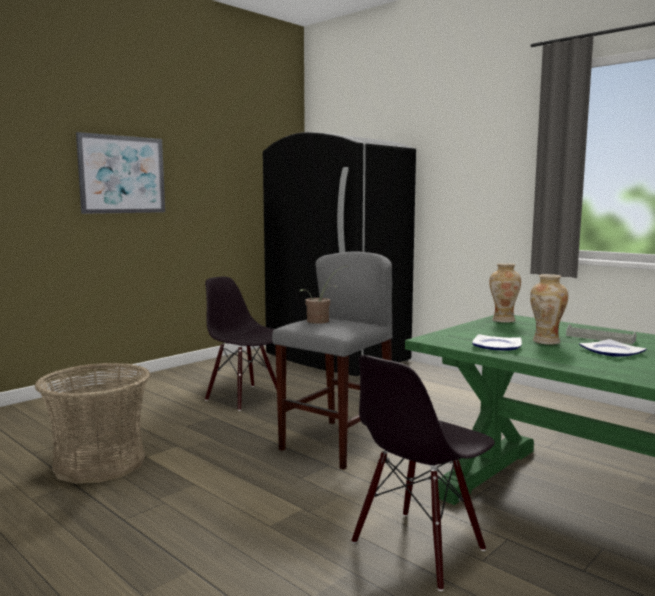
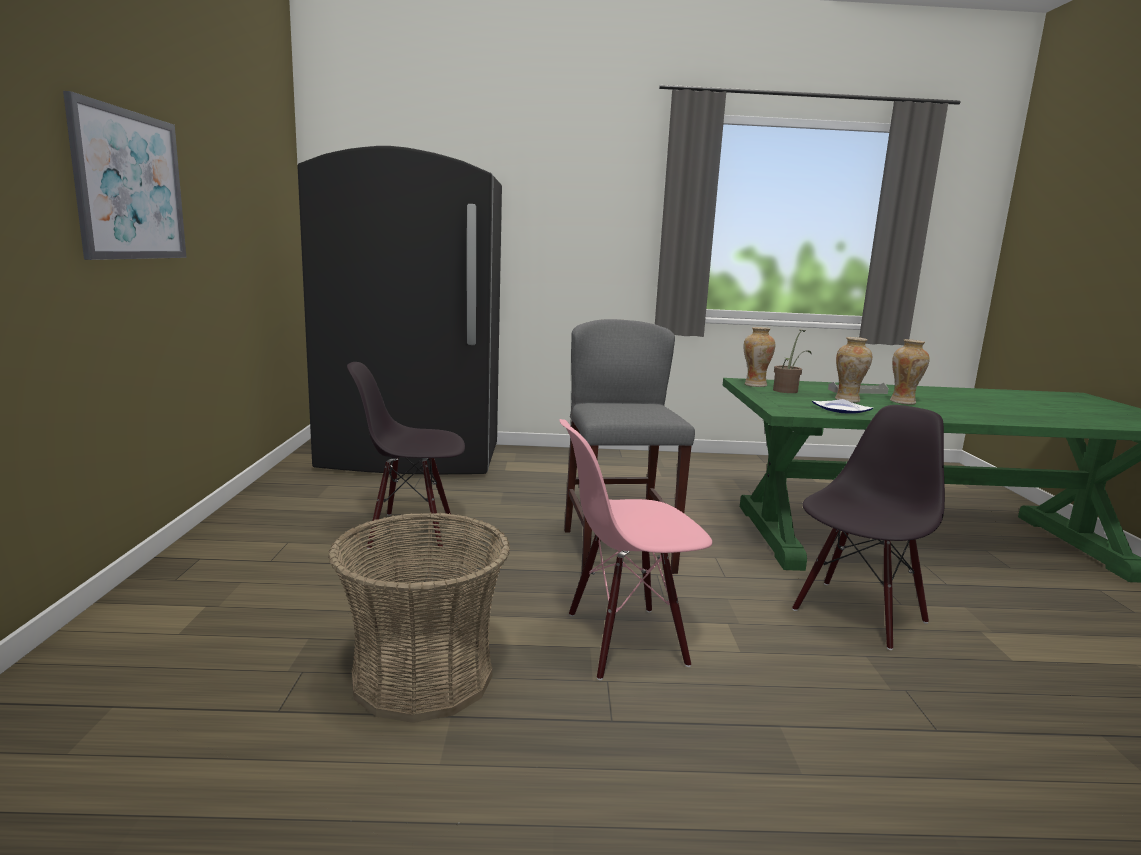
camera: 45 degrees left, 5 degrees up
(219, 489) = (625, 640): none -> pink chair
(321, 321) = (619, 408): potted plant -> potted plant (787, 390)
(418, 547) = (857, 614): black chair -> black chair turned 135 degrees counterclockwise
(611, 352) = (903, 402): plate -> vase

